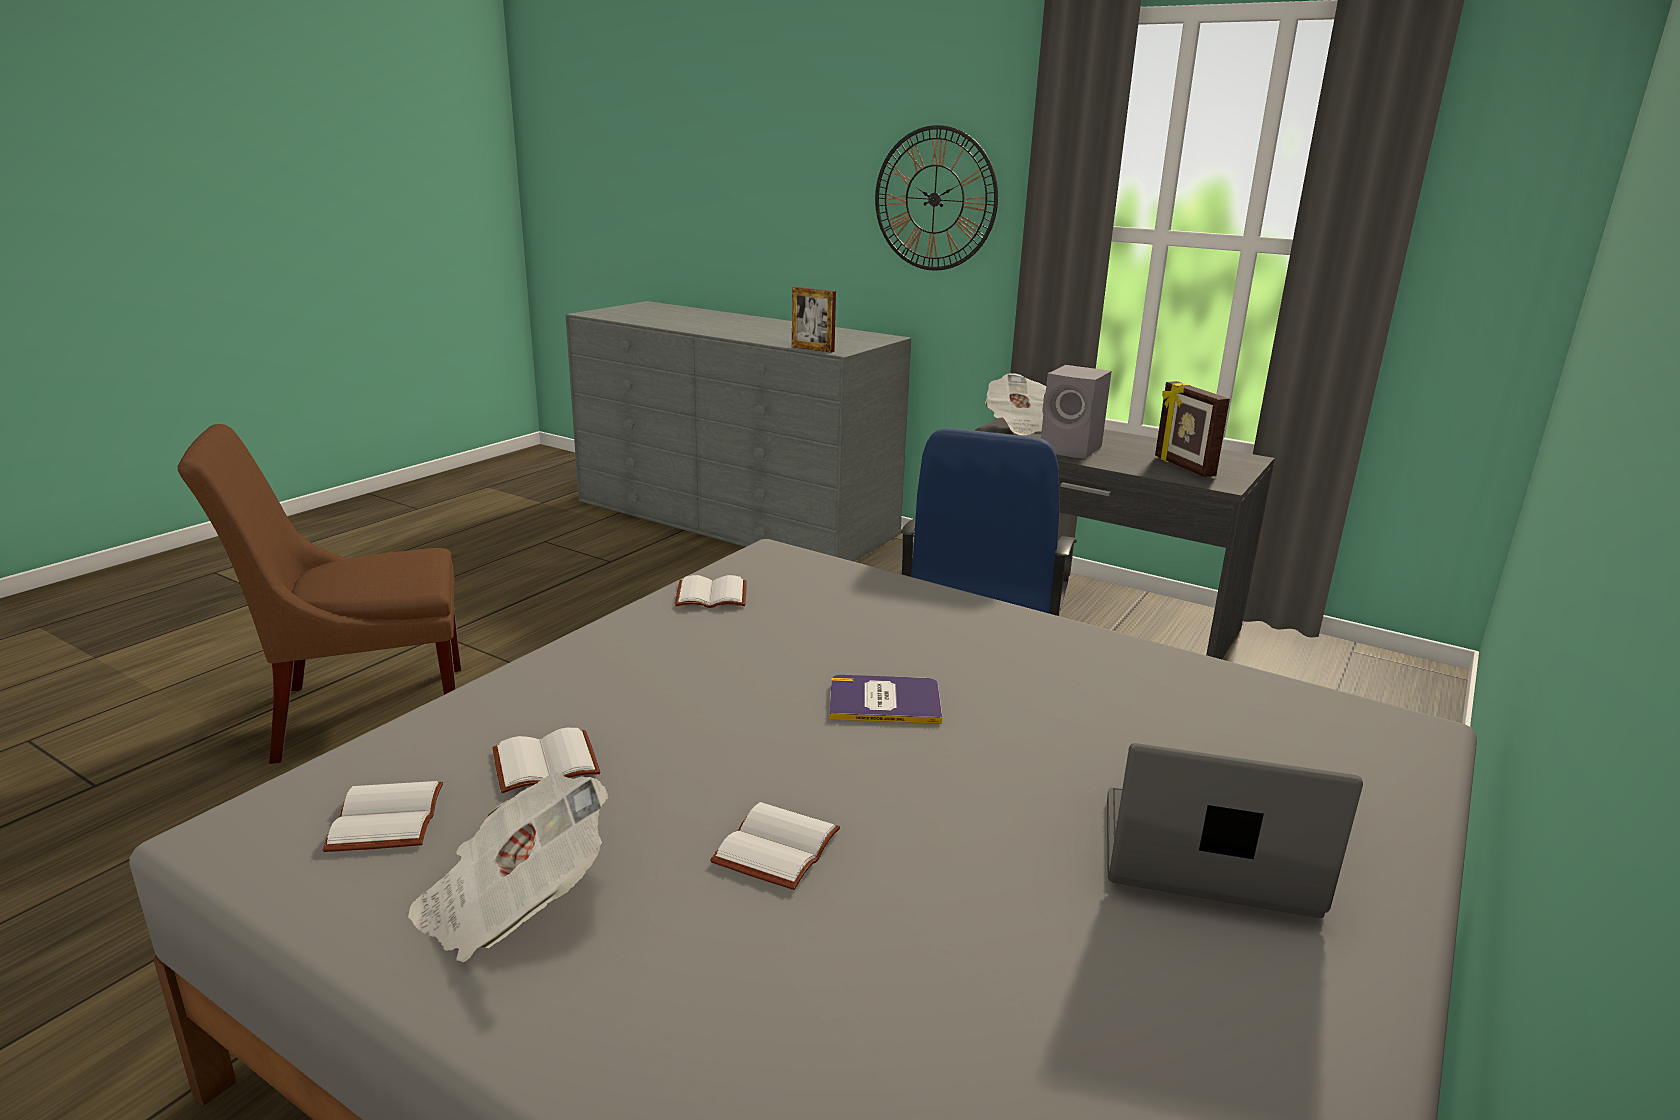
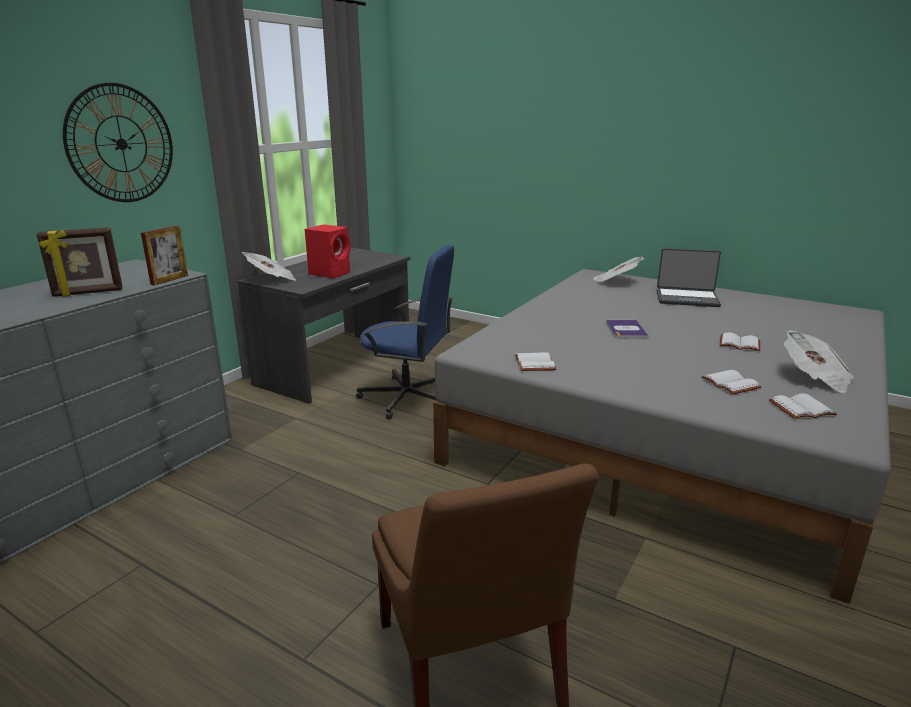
camera: 90 degrees left, 0 degrees up
(1072, 450) = (331, 273): grey speaker -> red speaker
(1183, 467) = (366, 259): picture frame -> picture frame (88, 293)
(1207, 859) = (687, 298): laptop -> laptop turned 90 degrees counterclockwise
(1333, 755) = (615, 282): none -> newspaper

